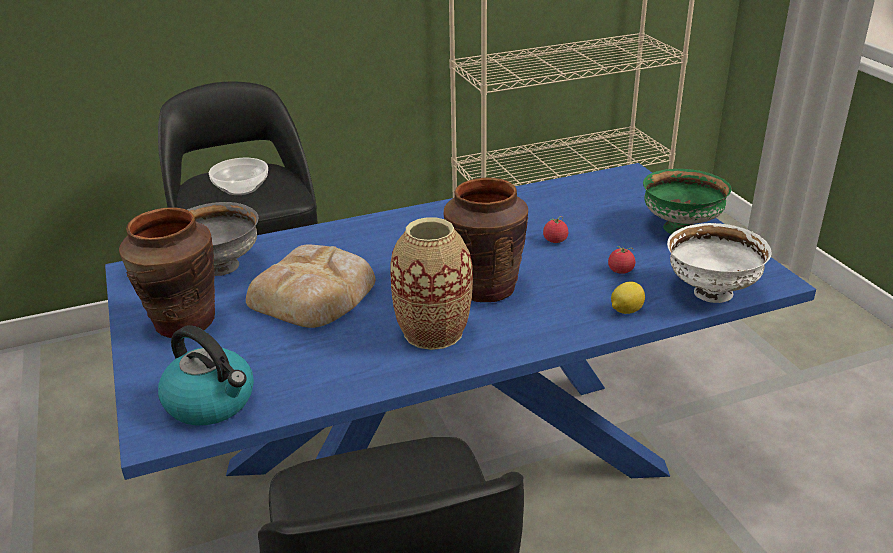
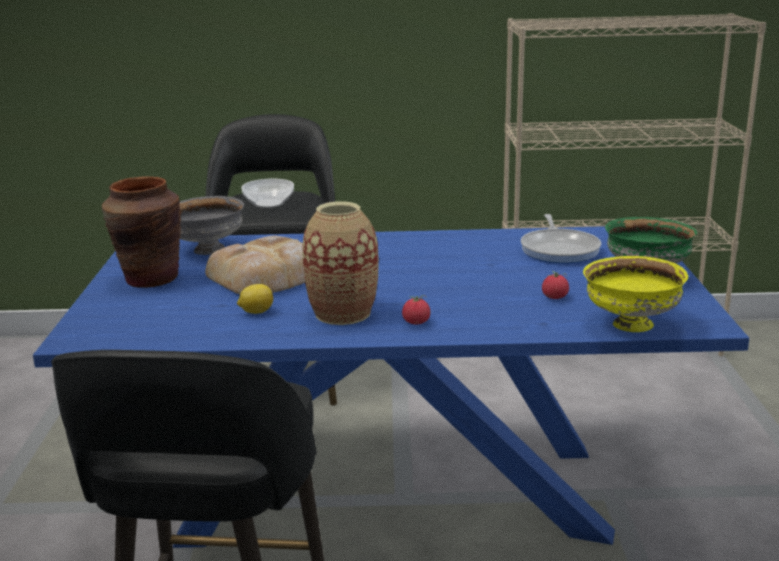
camera: 20 degrees right, 10 degrees down
(212, 402) = (129, 328): kettle -> none
(485, 288) = (415, 292): brown vase -> none
(555, 240) = (511, 269): tomato -> tomato (416, 322)
(581, 207) = (559, 249): none -> frying pan
(625, 310) = (532, 324): lemon -> lemon (256, 312)
(710, 293) = (630, 325): white bowl -> yellow bowl

